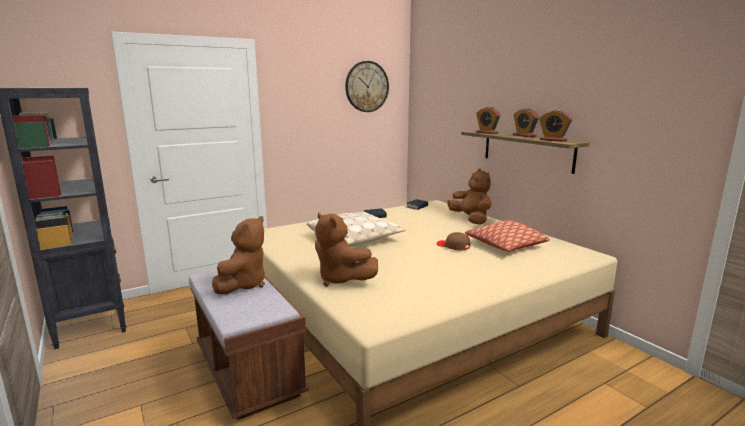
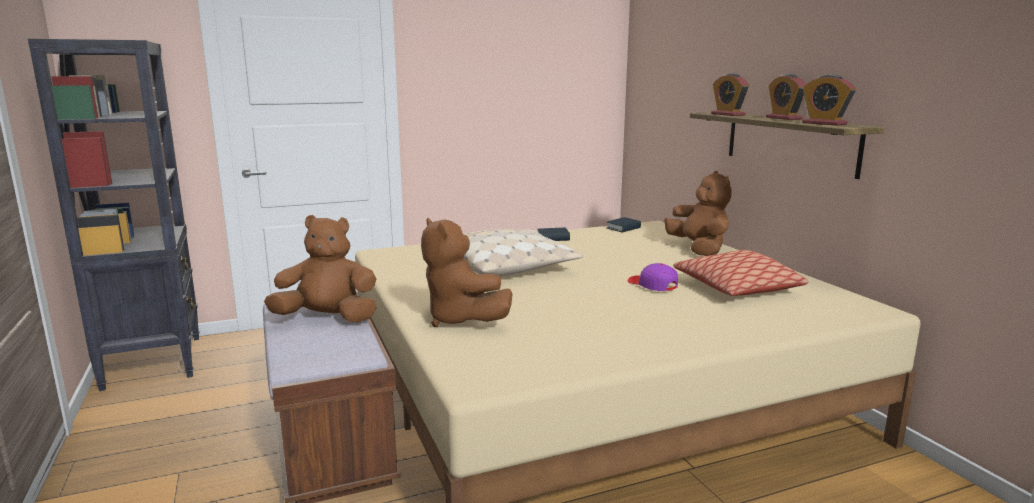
camera: 10 degrees right, 0 degrees up
(243, 285) = (328, 319): brown plush toy -> brown plush toy turned 120 degrees counterclockwise
(366, 86) = (560, 48): wall clock -> none
(453, 246) = (652, 285): brown cap -> purple cap

